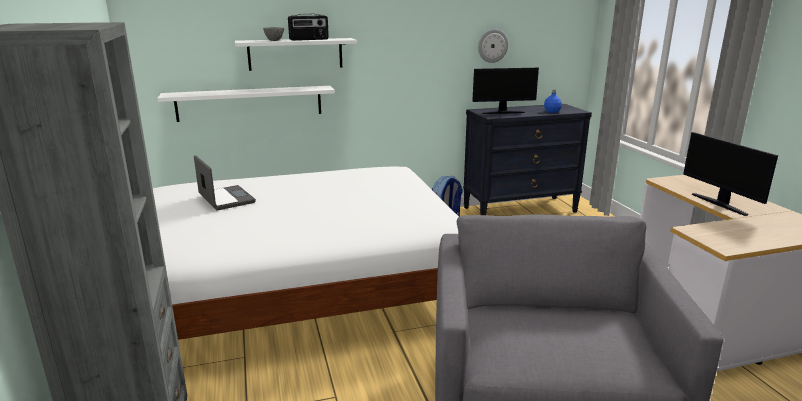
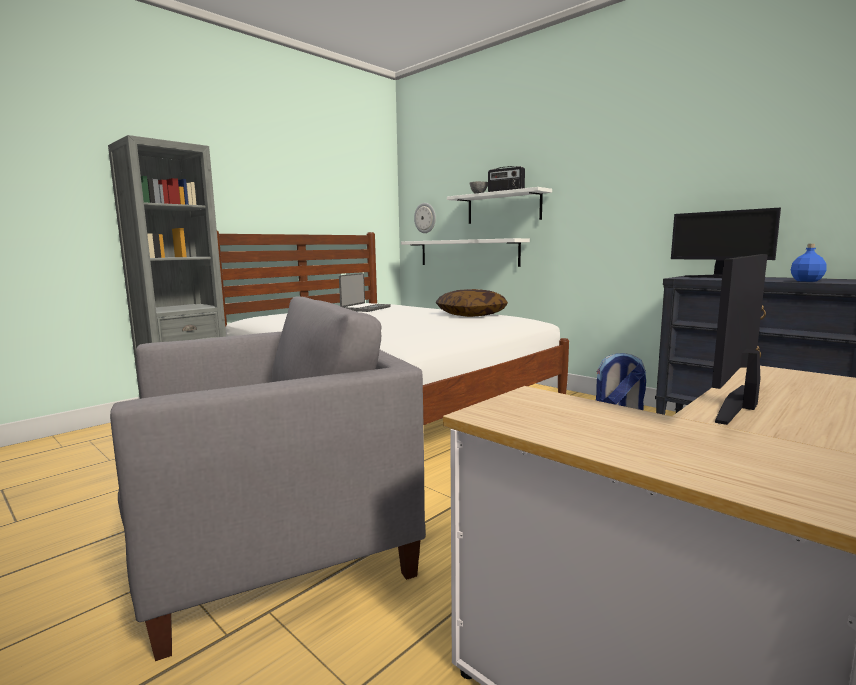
camera: 60 degrees right, 10 degrees down
(352, 176) = (471, 315): none -> pillow
(492, 45) = (735, 185): wall clock -> wall clock (425, 218)

